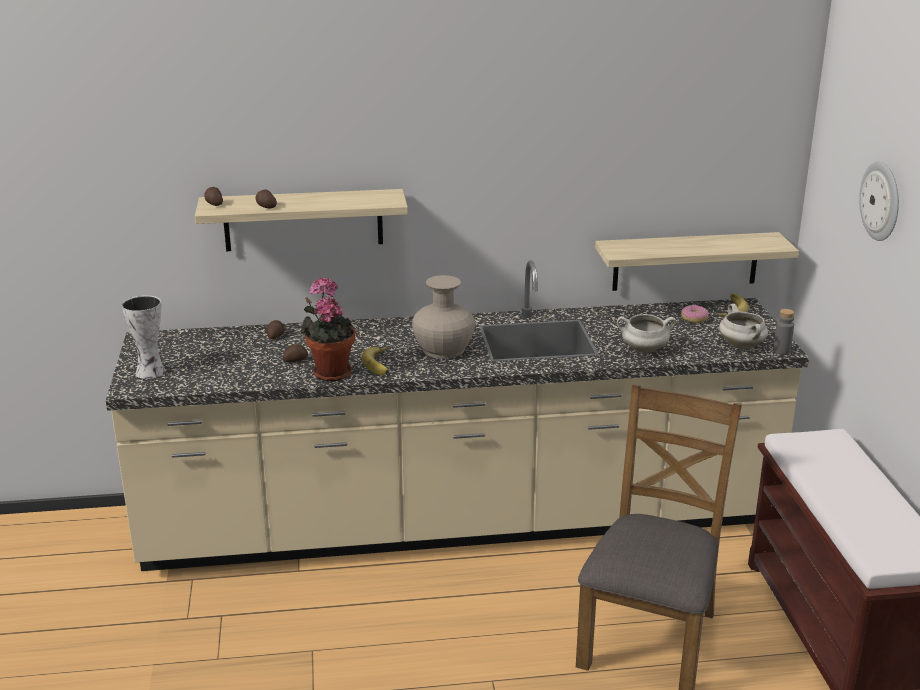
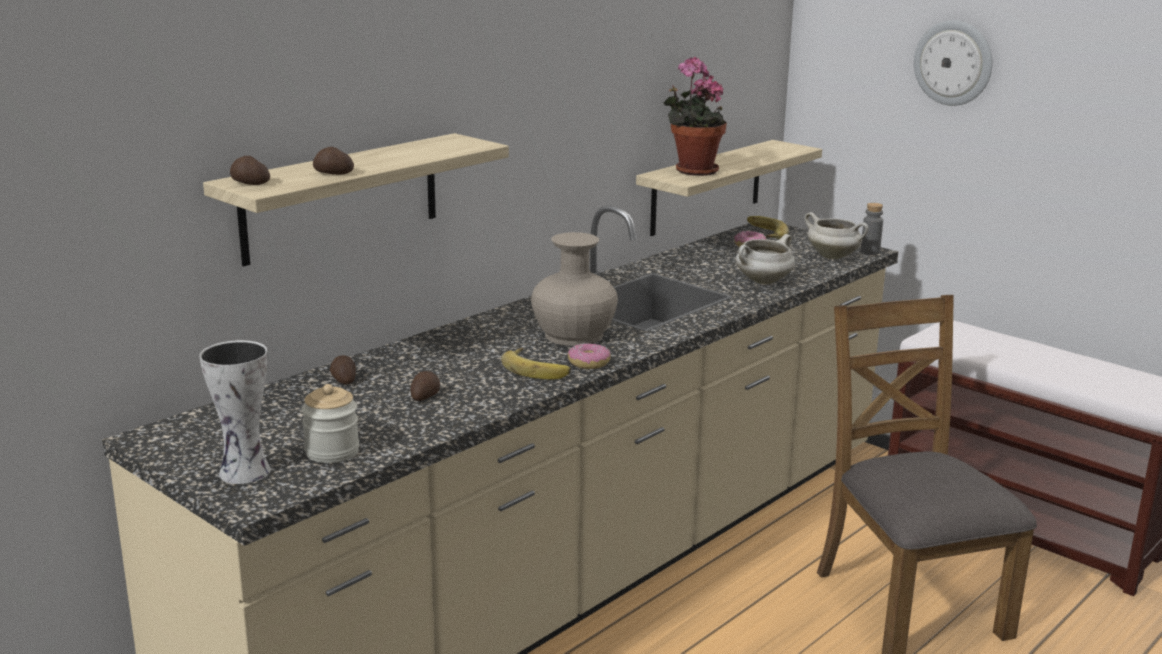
camera: 40 degrees left, 5 degrees down
(201, 376) = (332, 452): none -> jar
(330, 372) = (493, 394): potted plant -> potted plant (692, 171)
(416, 371) = (589, 363): none -> donut

